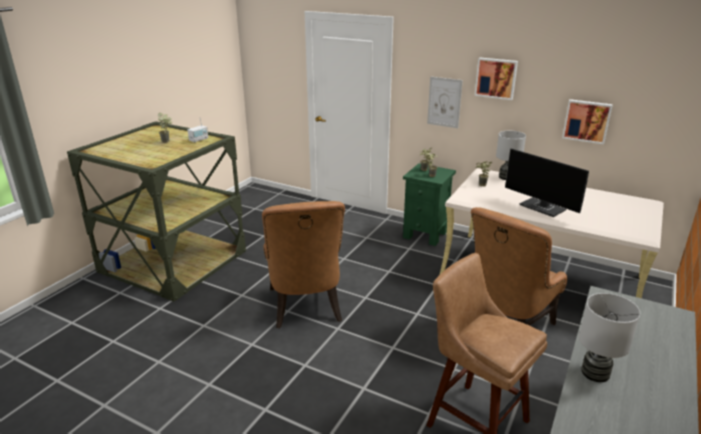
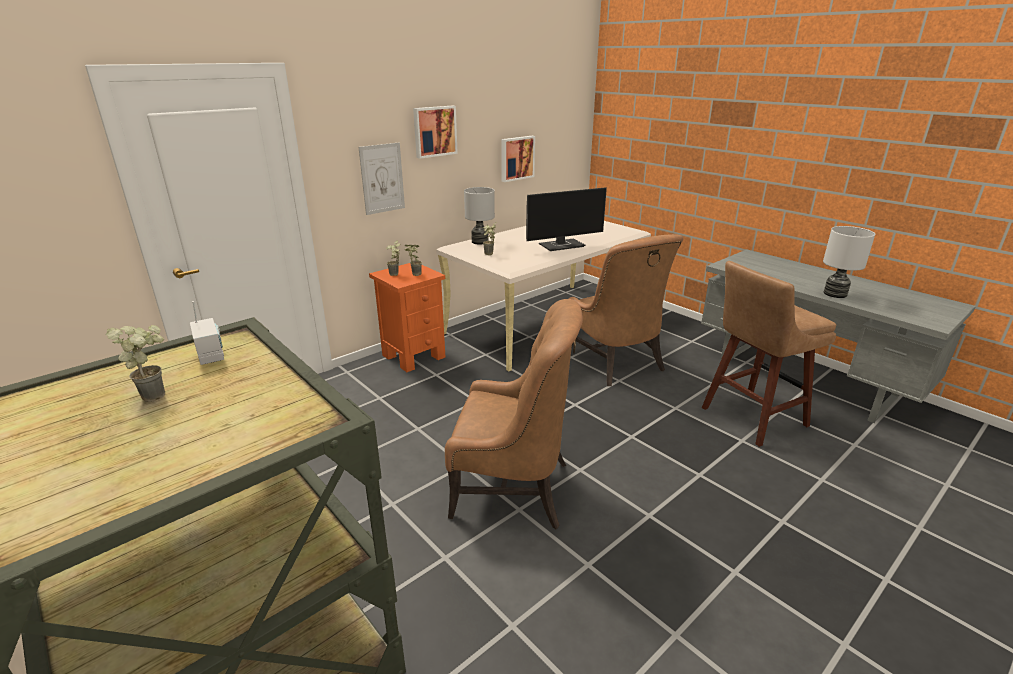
camera: 70 degrees left, 0 degrees up
(425, 235) = (415, 356): green nightstand -> orange nightstand

